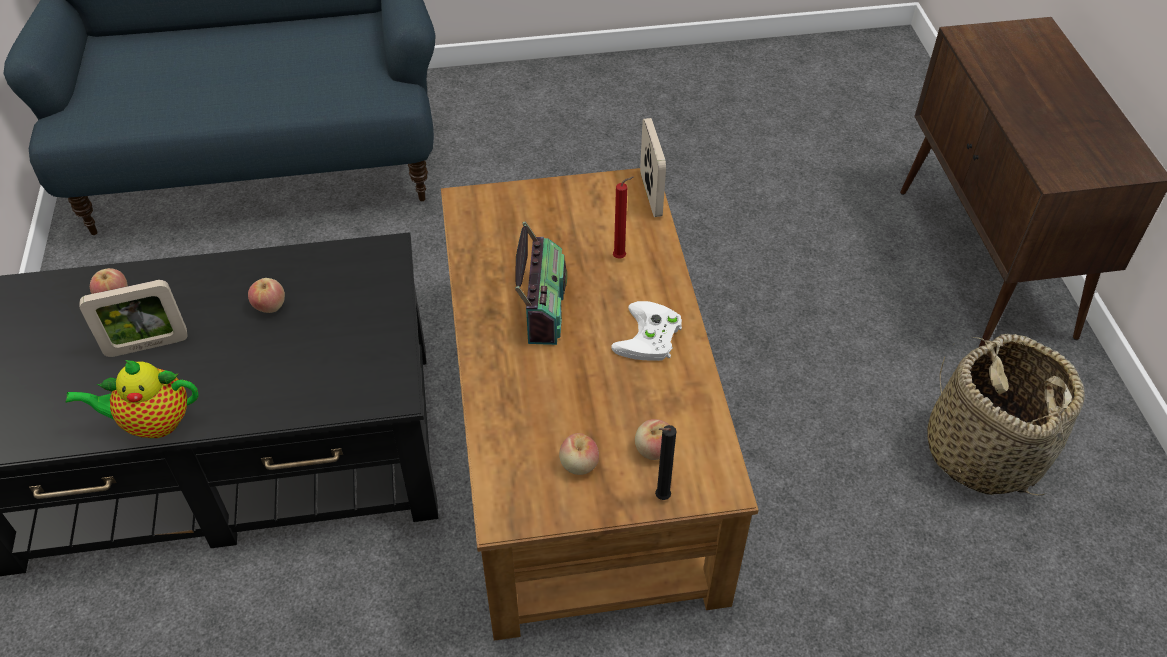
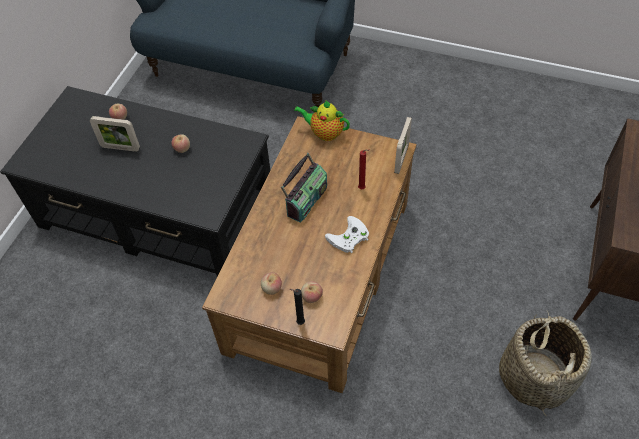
camera: 30 degrees right, 5 degrees up
(152, 422) = (102, 186): teapot -> teapot (324, 133)

